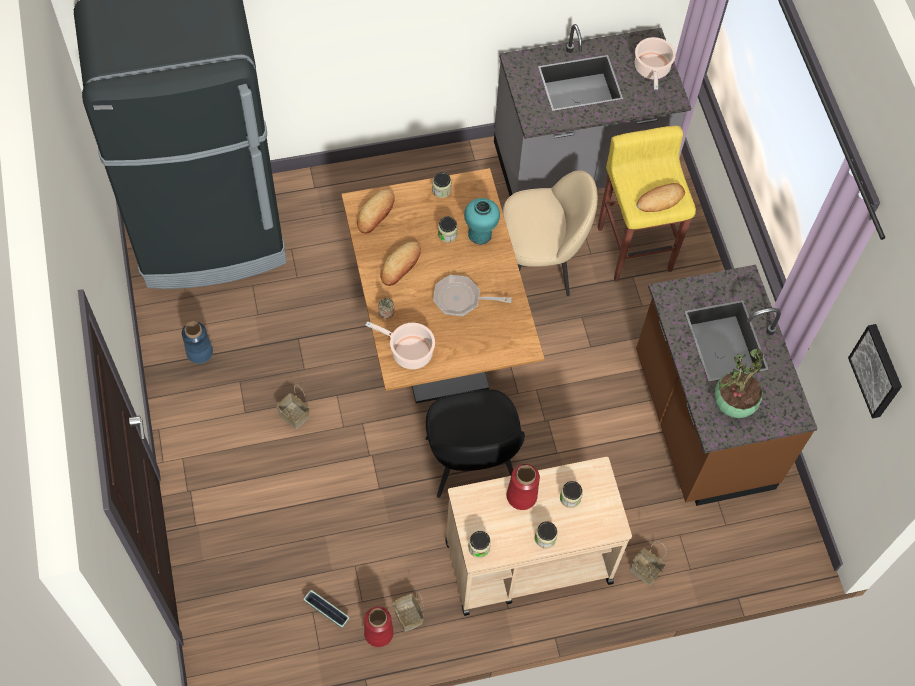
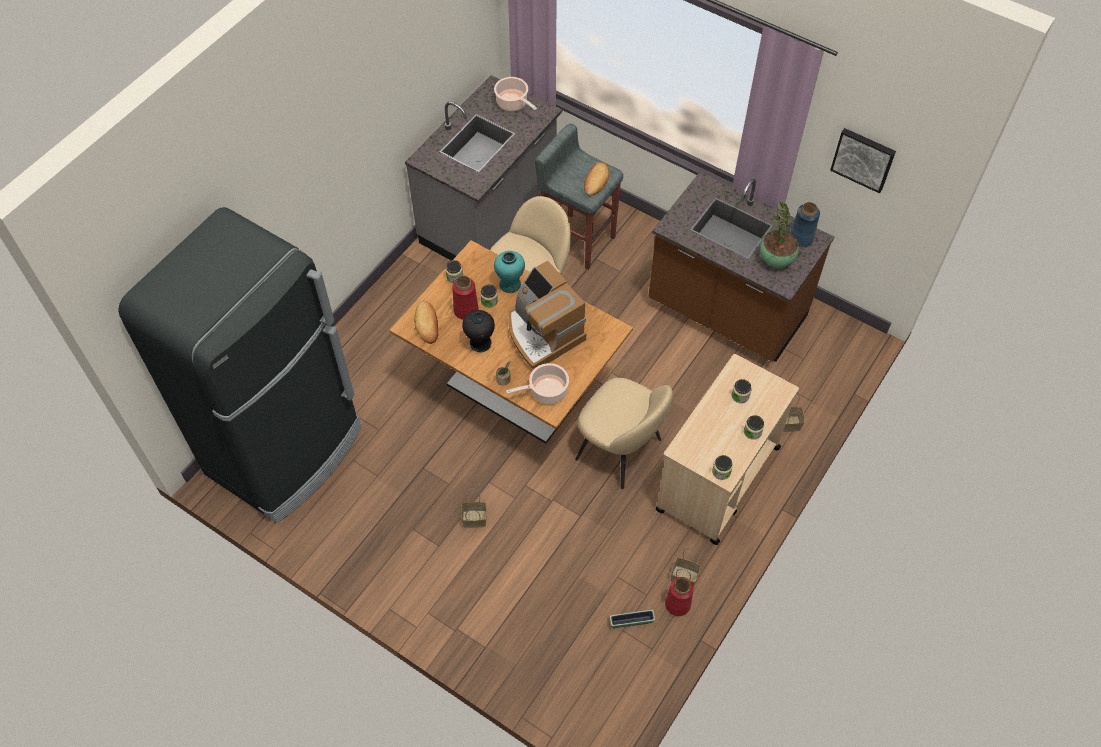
camera: 40 degrees left, 5 degrees down
(200, 352) = (363, 534): blue vase -> blue vase (801, 238)
(400, 265) = (480, 343): bread -> black vase
(461, 299) = (542, 333): frying pan -> coffee machine
(471, 463) = (620, 450): black chair -> beige chair
(521, 496) = (711, 419): red vase -> red vase (466, 310)
(635, 247) = (578, 240): yellow stool -> grey stool

